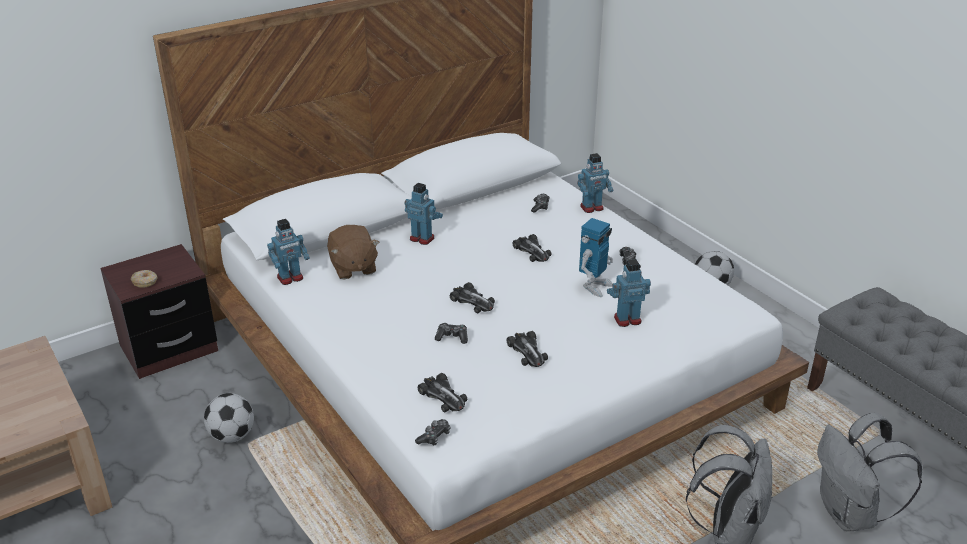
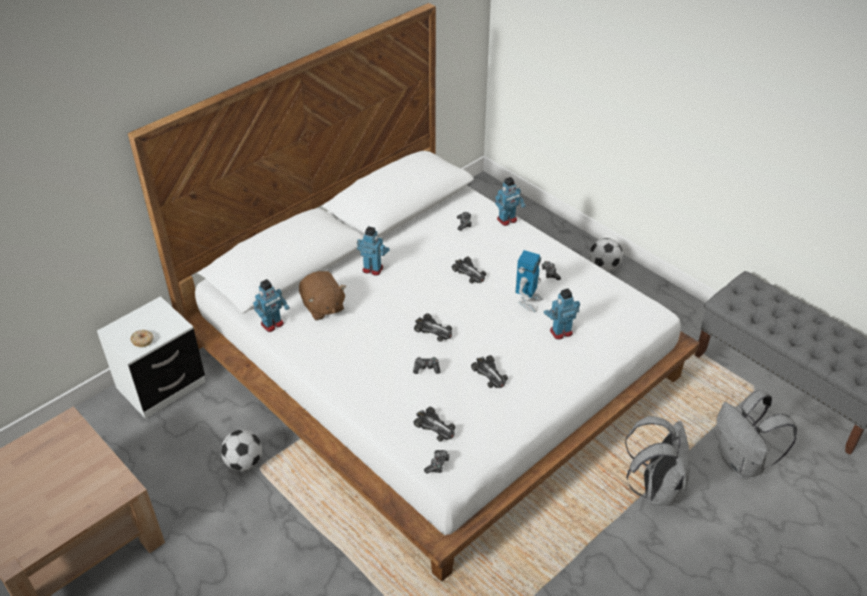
camera: 10 degrees left, 10 degrees up
(169, 349) = (161, 385): brown nightstand -> white nightstand

